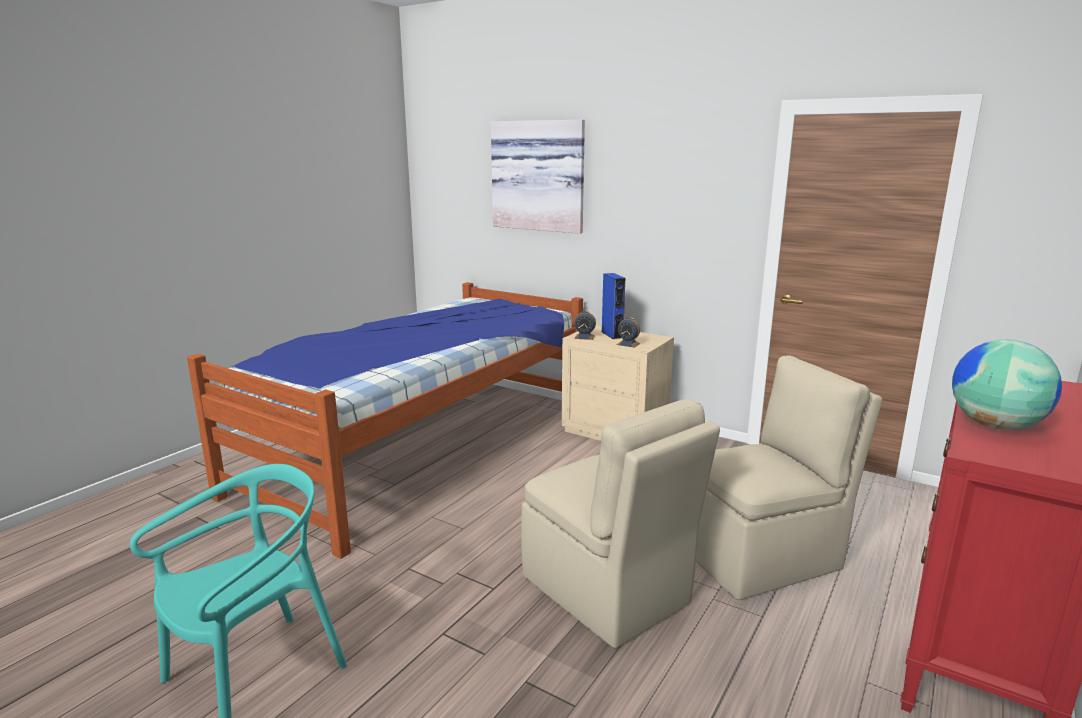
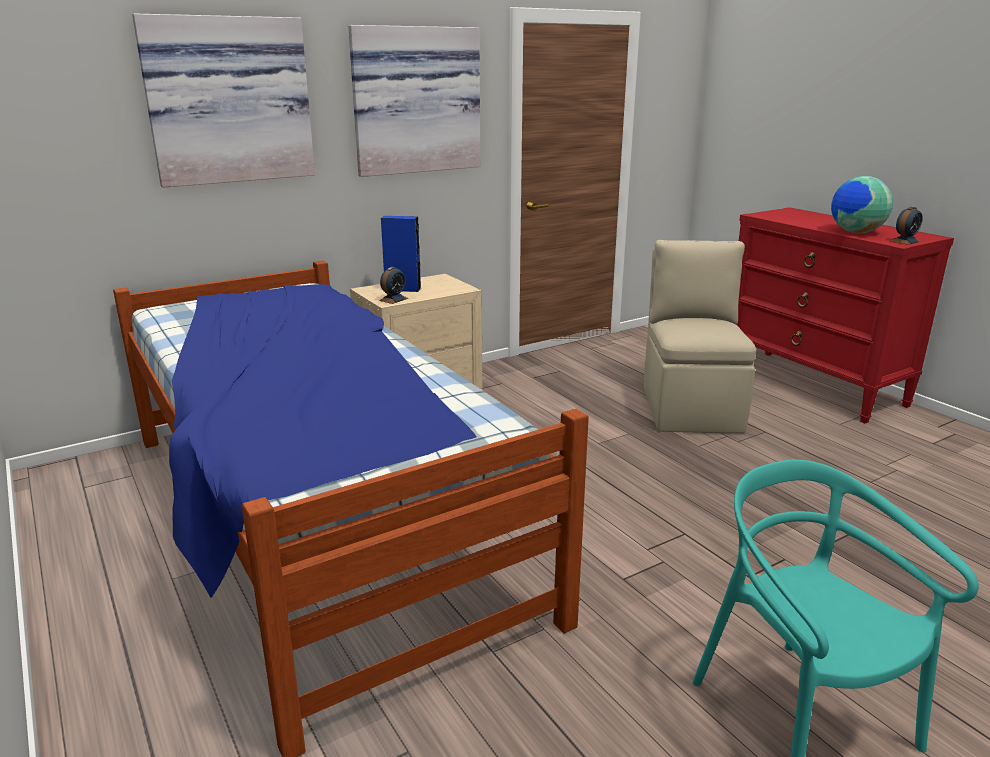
camera: 65 degrees left, 5 degrees up
(607, 592) = (713, 479): beige chair -> none
(628, 344) = (444, 290): alarm clock -> alarm clock (905, 241)
(672, 184) = (415, 101): none -> picture

